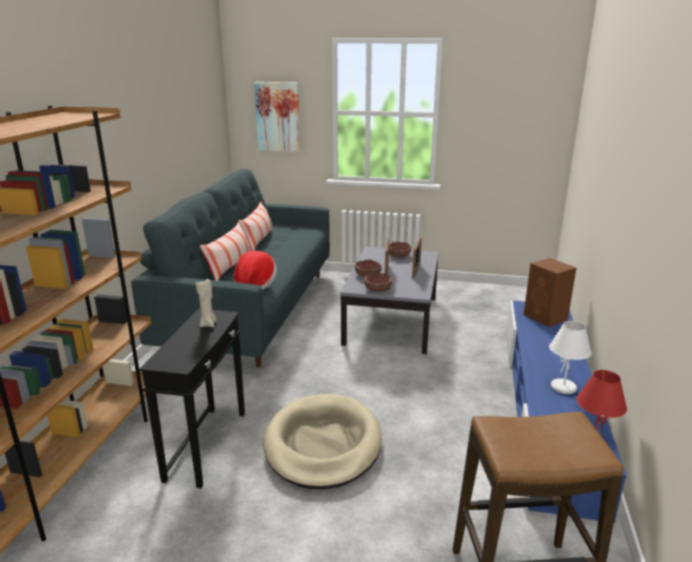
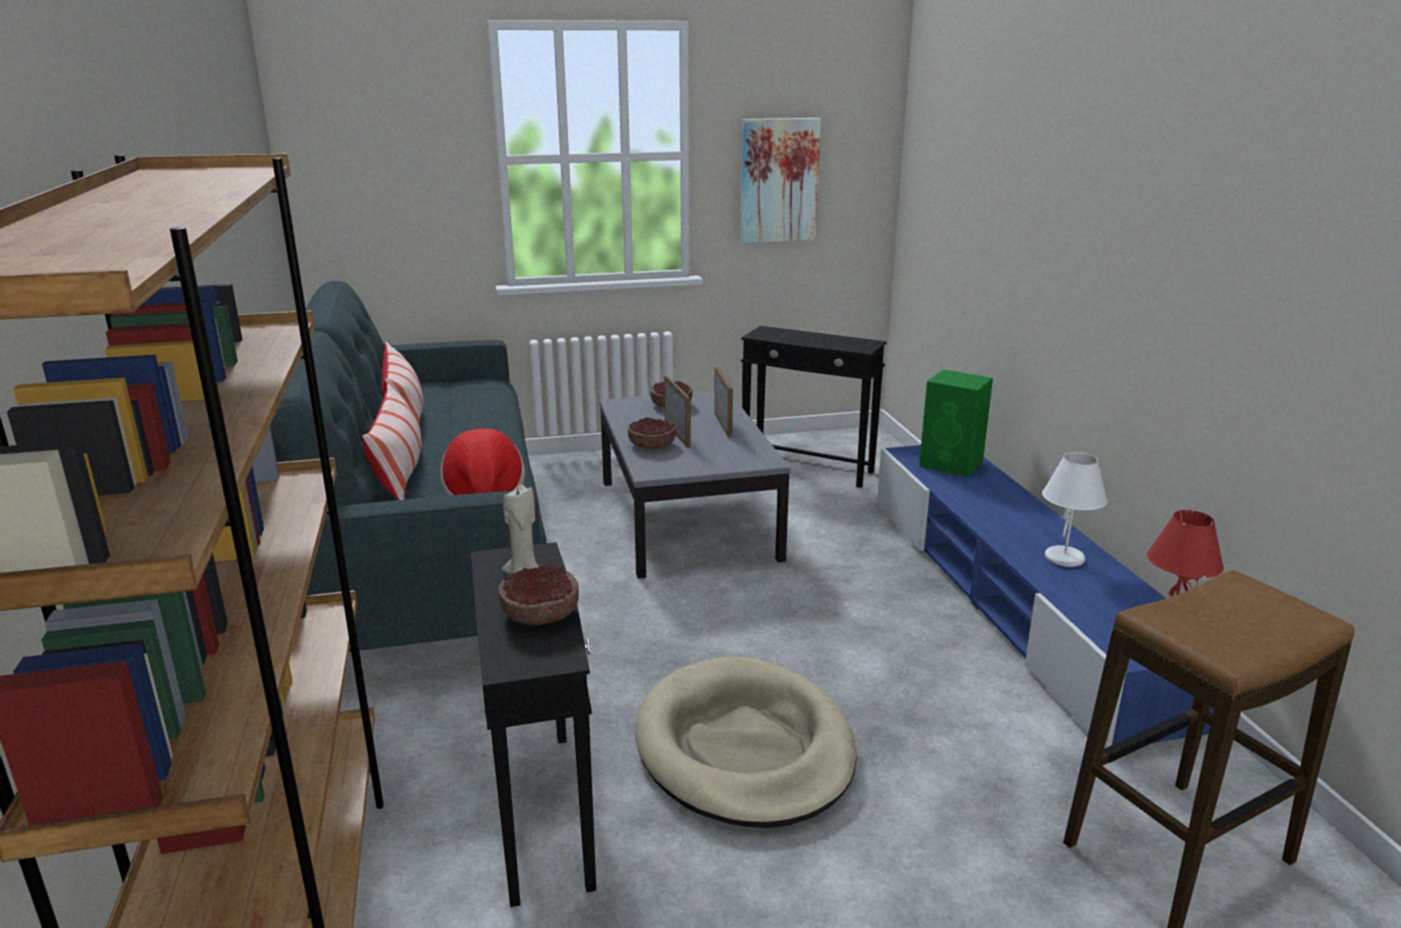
camera: 25 degrees left, 0 degrees up
(278, 117) = (387, 174): picture -> picture (779, 180)
(377, 289) = (691, 465): bowl -> bowl (539, 614)
(483, 305) = (807, 469): none -> black side table
(546, 317) = (952, 464): brown speaker -> green speaker

